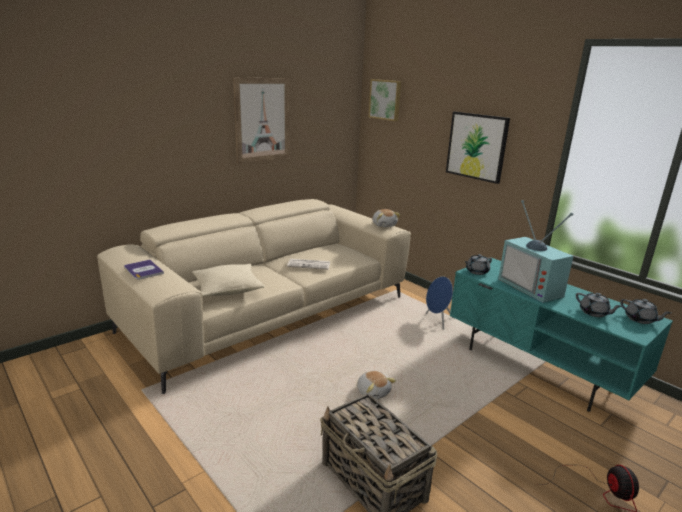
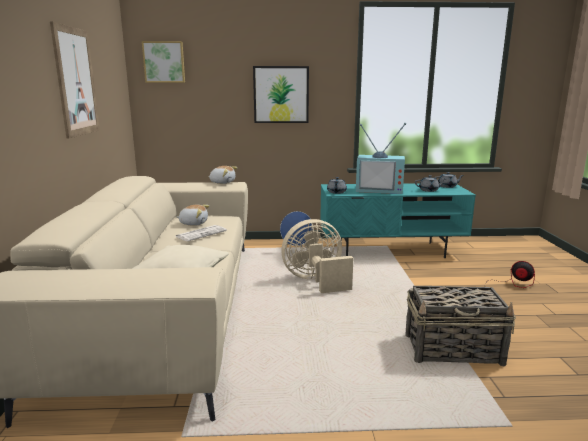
camera: 50 degrees left, 5 degrees down
(143, 270) = (115, 277): book -> none
(373, 392) = (352, 309): plush toy -> plush toy (193, 223)
(399, 352) = (316, 281): none -> beige fan

